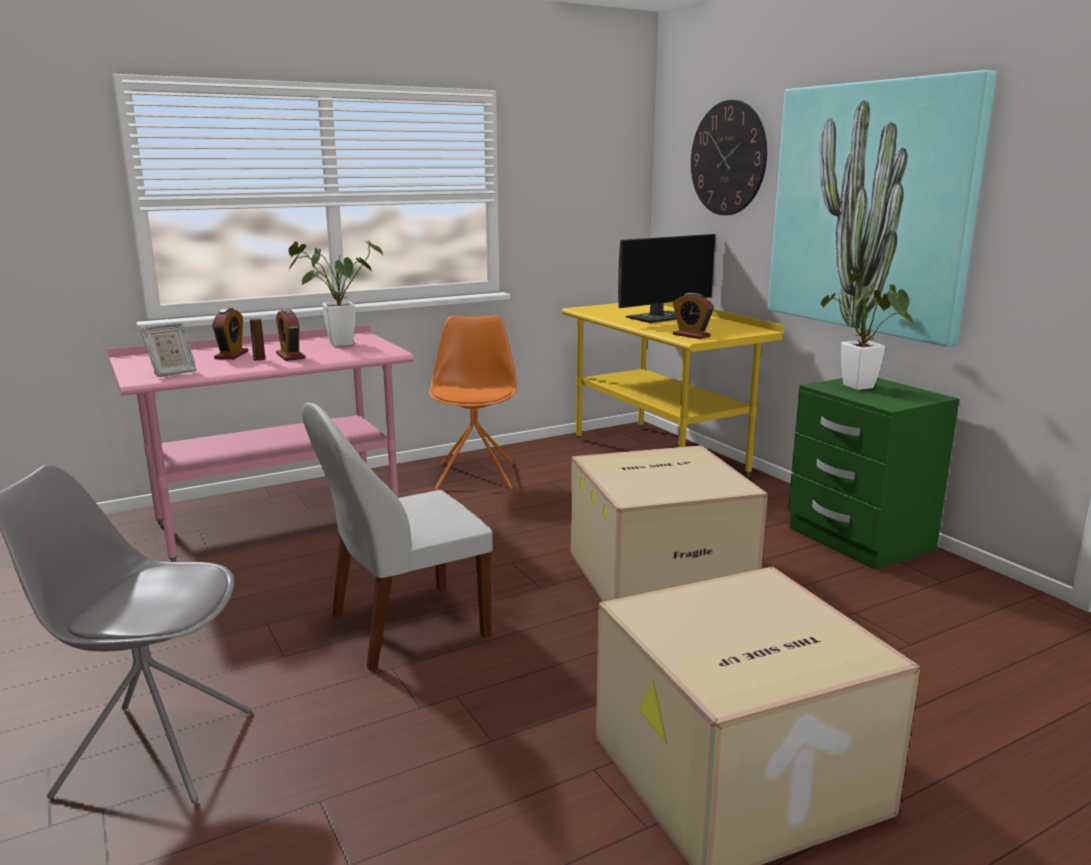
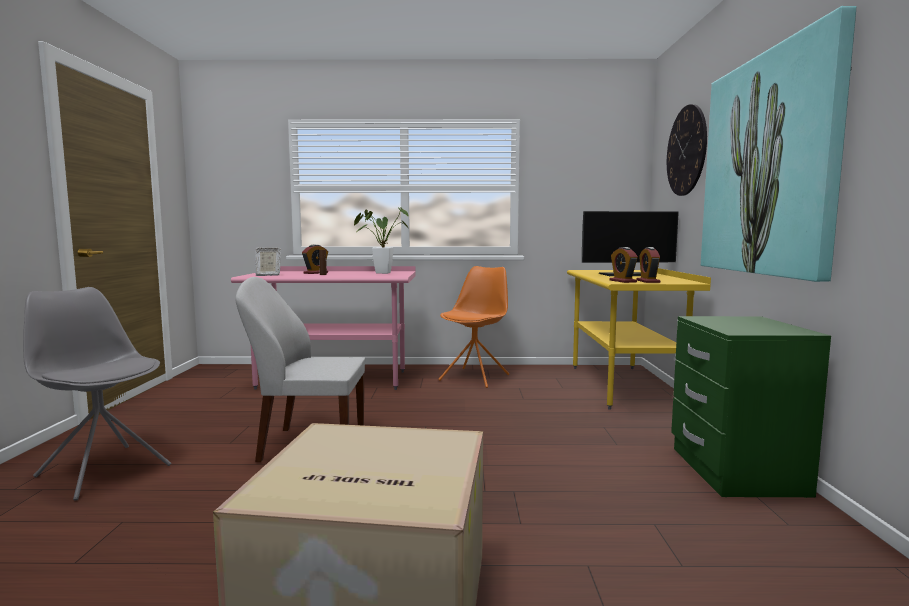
camera: 30 degrees right, 10 degrees down
(290, 356) = (341, 274): alarm clock -> alarm clock (648, 281)
(660, 574) = (518, 455): cardboard box -> none
(862, 388) = (735, 322): potted plant -> none

